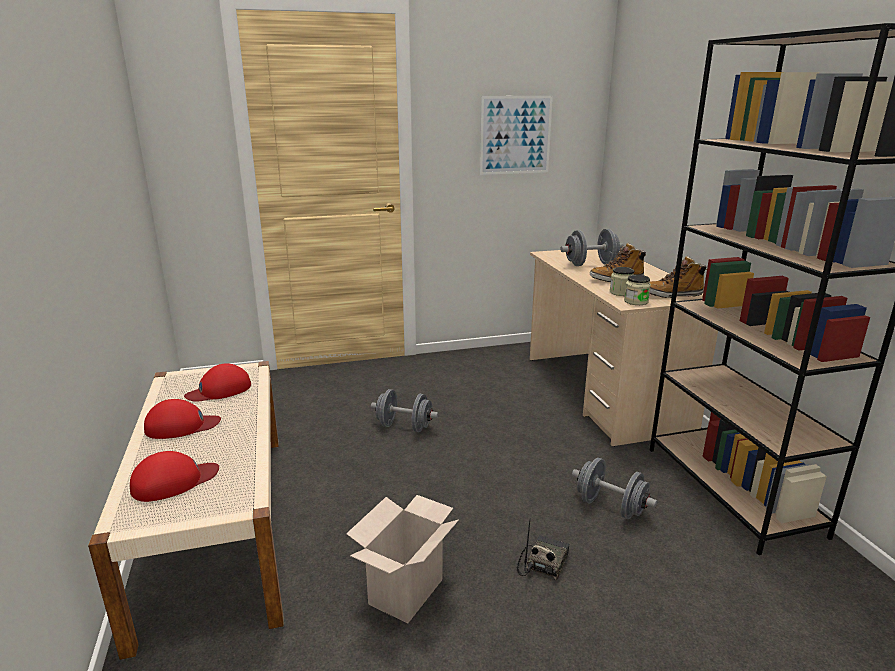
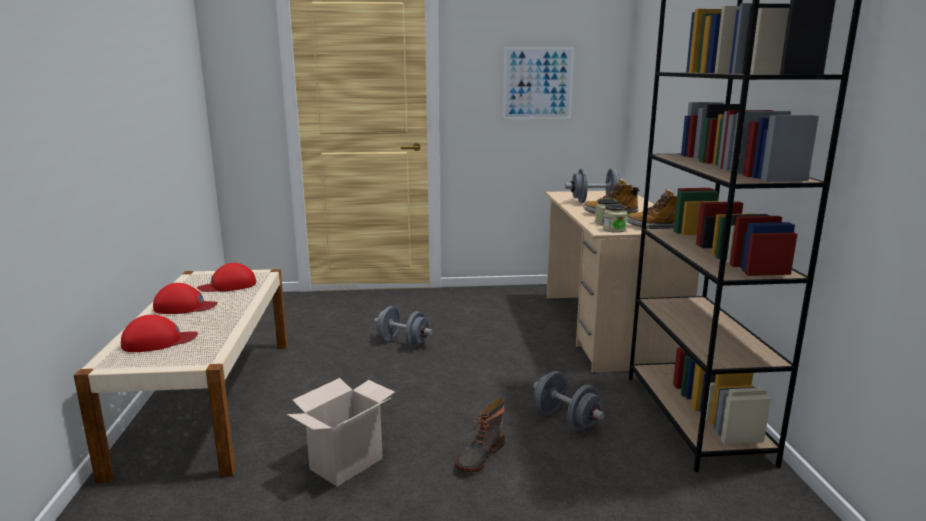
camera: 10 degrees right, 5 degrees down
(542, 563) = (479, 456): radio -> boot

